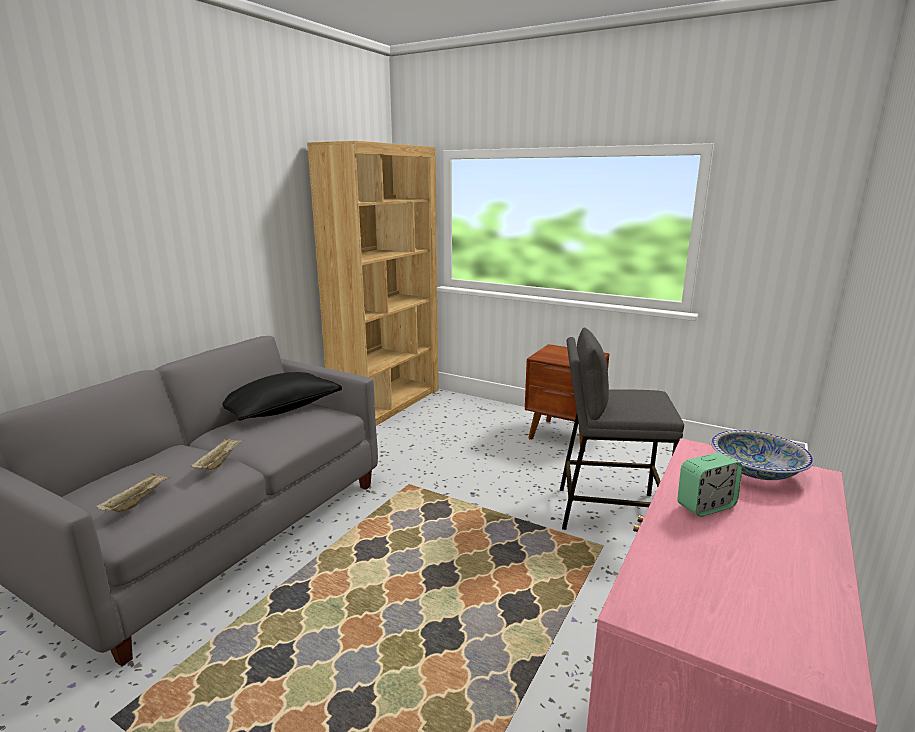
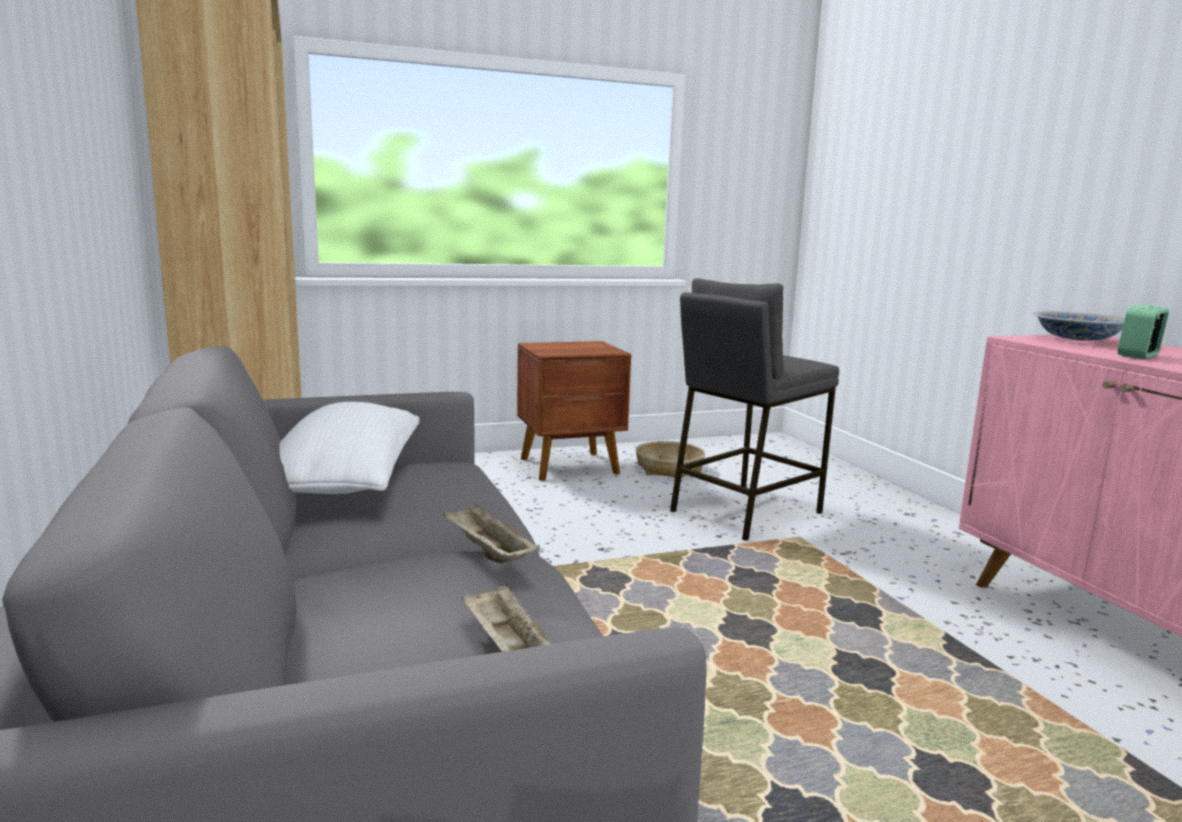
camera: 50 degrees left, 5 degrees down
(281, 409) = (343, 481): black pillow -> white pillow
(626, 460) = (669, 468): none -> basket
(705, 506) = (1138, 356): alarm clock -> alarm clock turned 150 degrees counterclockwise

